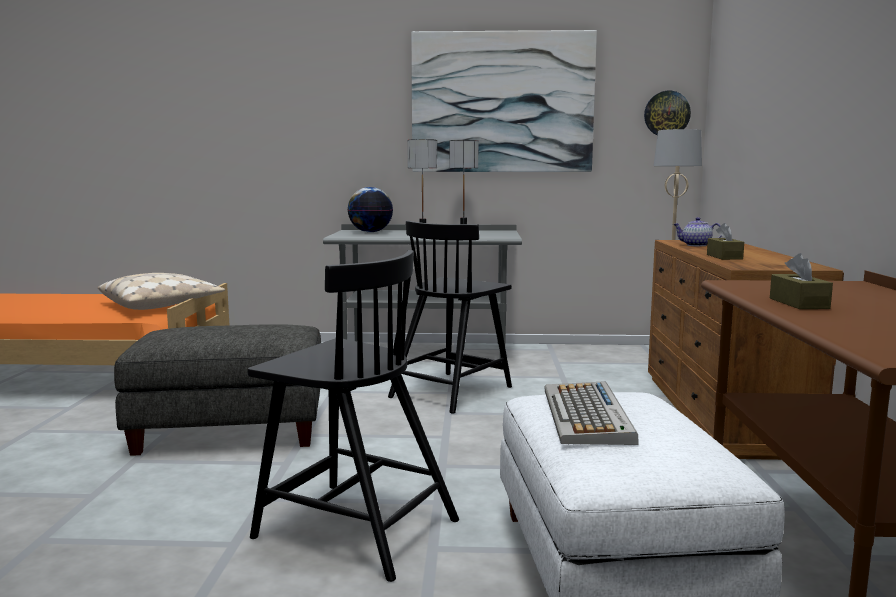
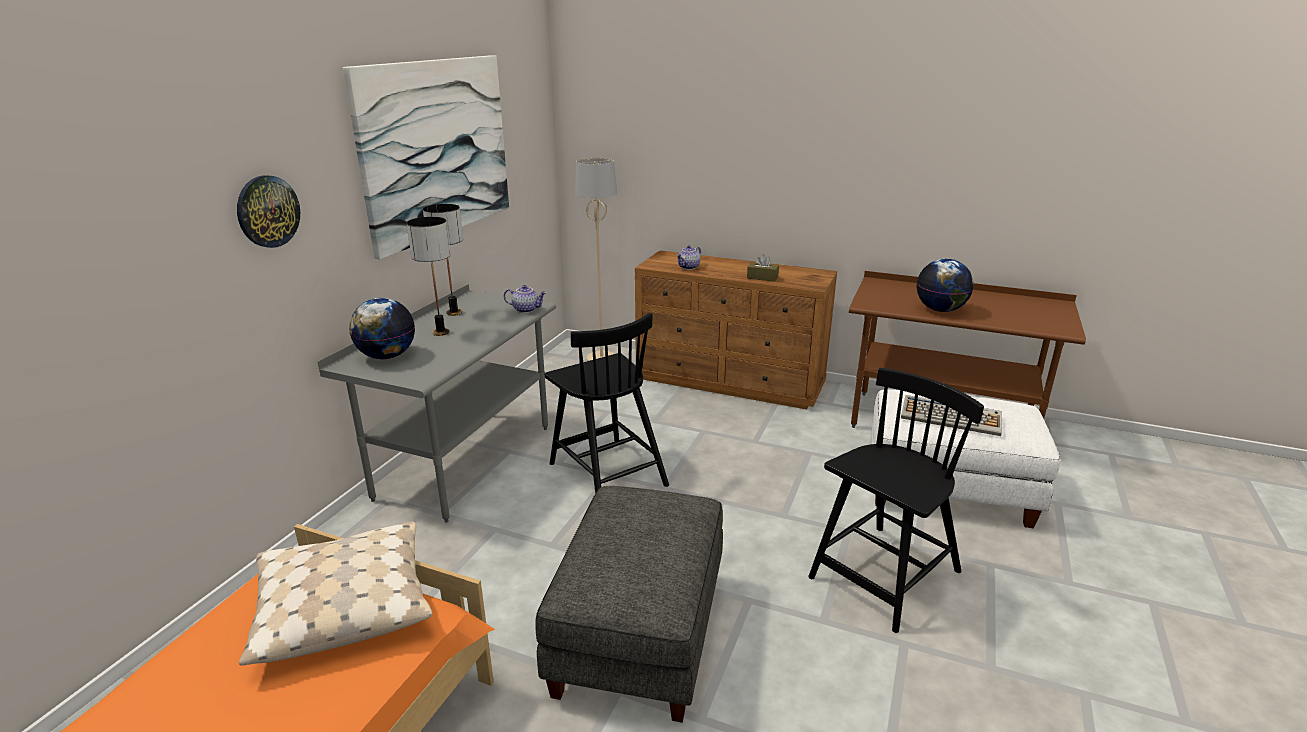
camera: 70 degrees left, 15 degrees up
(495, 237) = (526, 309): none -> teapot
(666, 114) = (539, 136): wall clock -> wall clock (267, 211)
(798, 303) = (940, 310): brown tissue box -> globe

